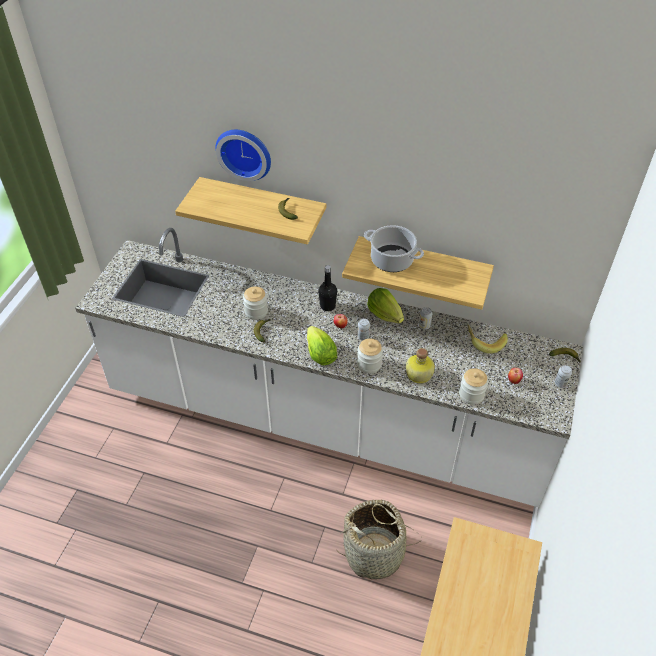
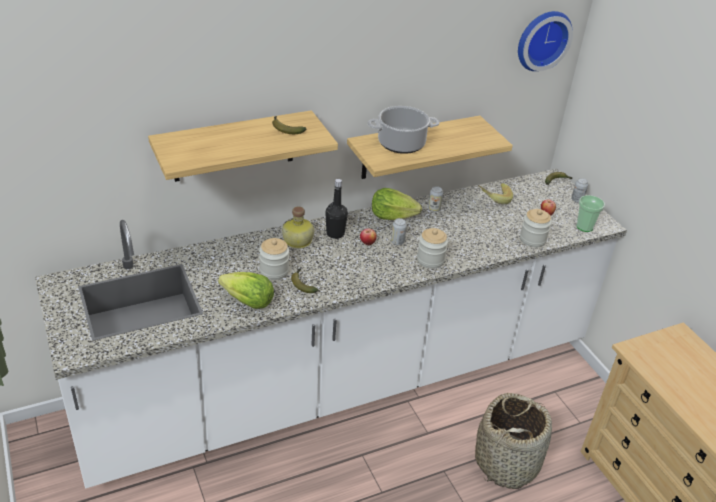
camera: 45 degrees left, 10 degrees down
(245, 152) = (213, 77): wall clock -> wall clock (541, 39)
(320, 355) = (380, 275): lettuce -> lettuce (248, 302)
(418, 374) = (477, 246): bottle -> bottle (297, 241)
(533, 410) = (584, 227): none -> cup

